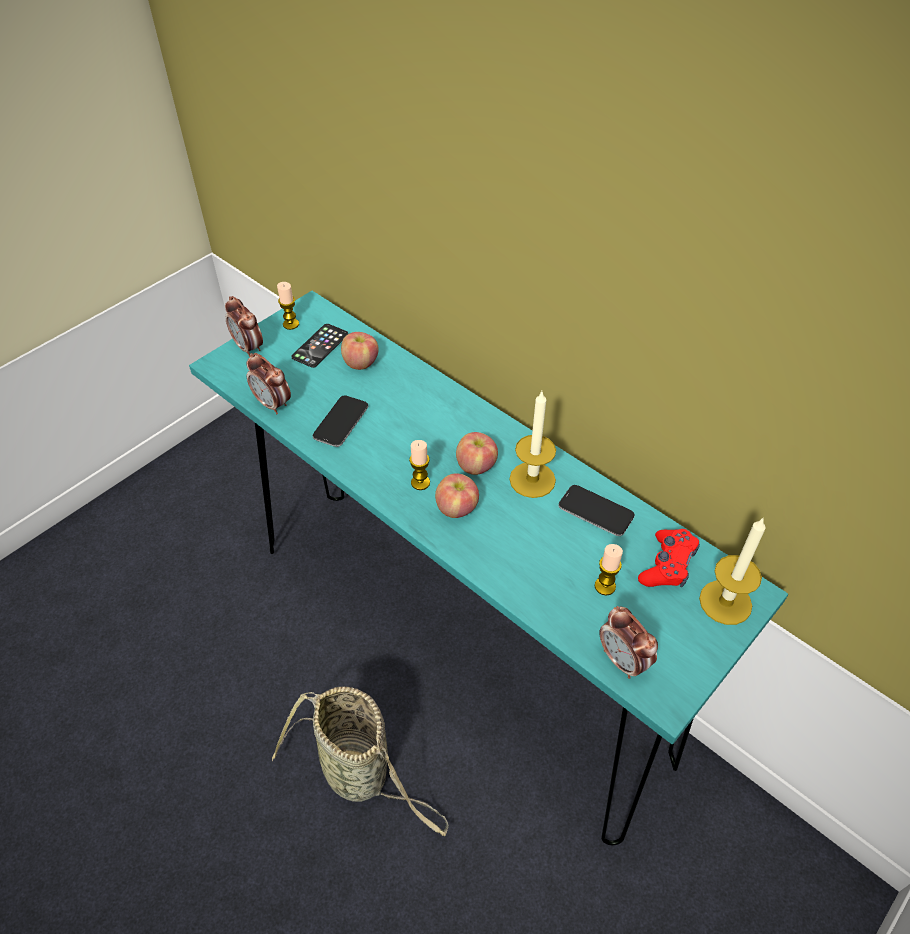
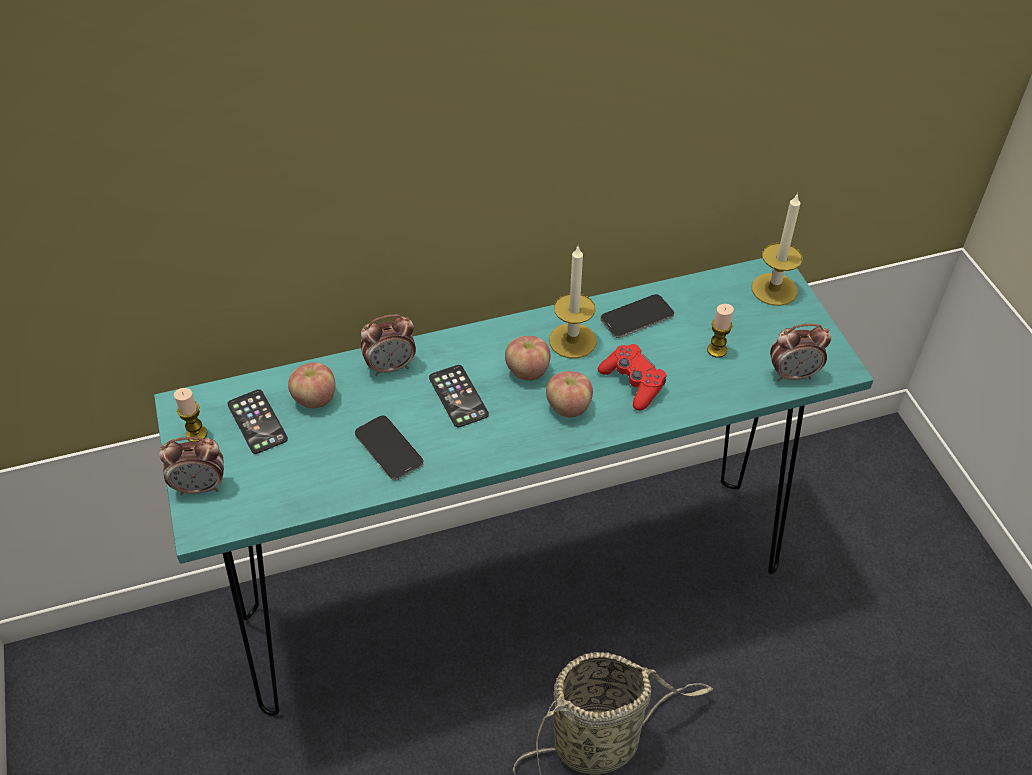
camera: 60 degrees left, 0 degrees up
(273, 404) = (314, 497): alarm clock -> alarm clock (391, 367)
(418, 437) = (458, 396): none -> phone
(420, 482) = (518, 420): candle -> none
(667, 565) = (720, 303): red game controller -> red game controller (633, 383)

